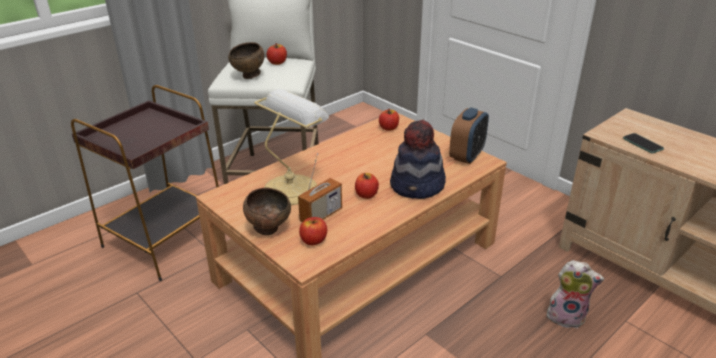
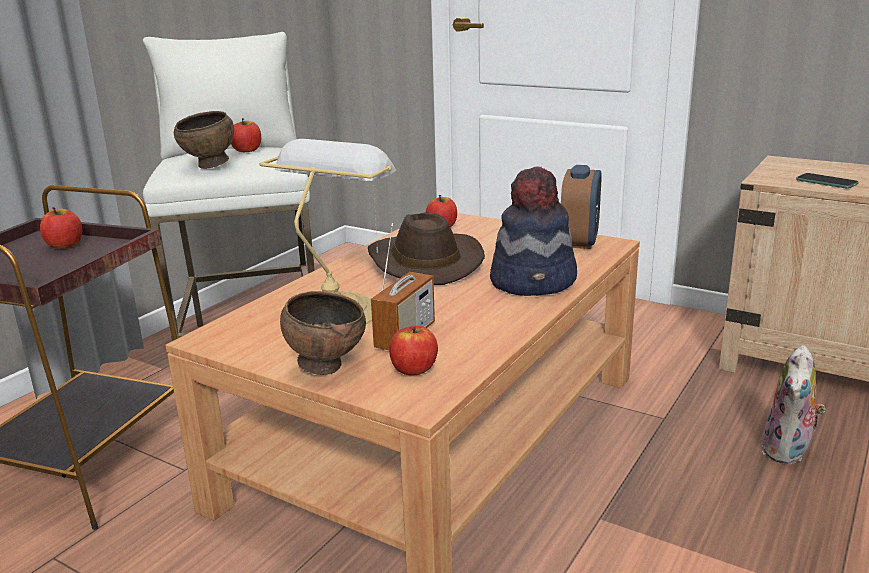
camera: 15 degrees left, 10 degrees down
(361, 158) = (423, 262): none -> brown hat
(366, 195) = (462, 302): apple -> apple (65, 245)
(567, 316) = (788, 452): plush toy -> plush toy turned 120 degrees clockwise

